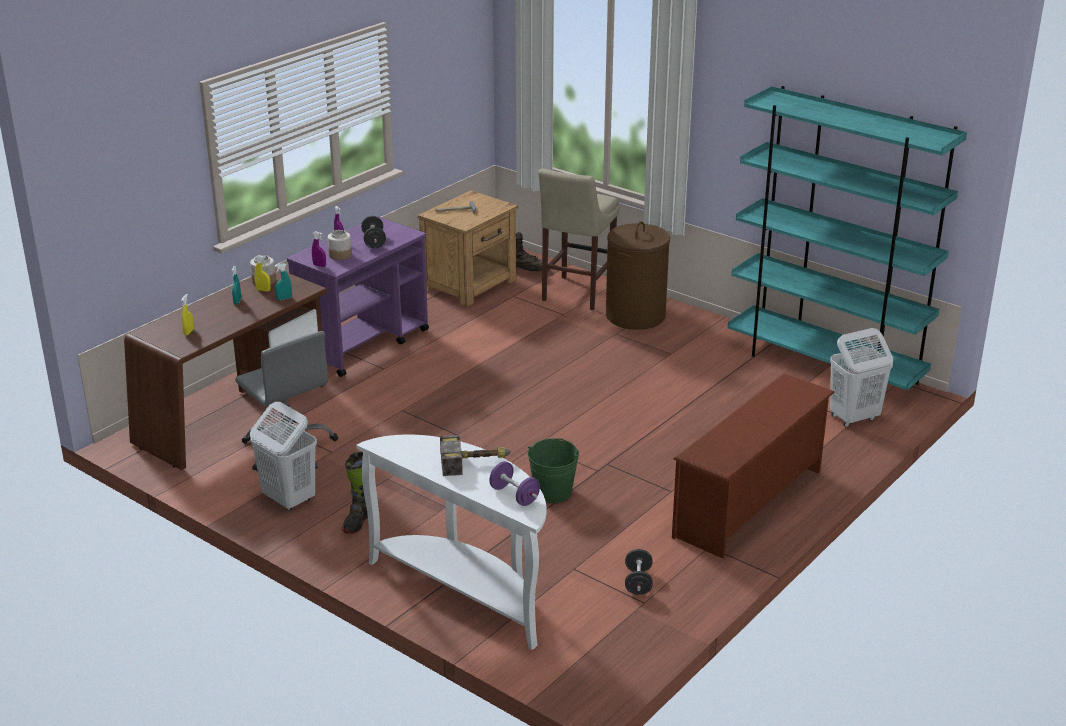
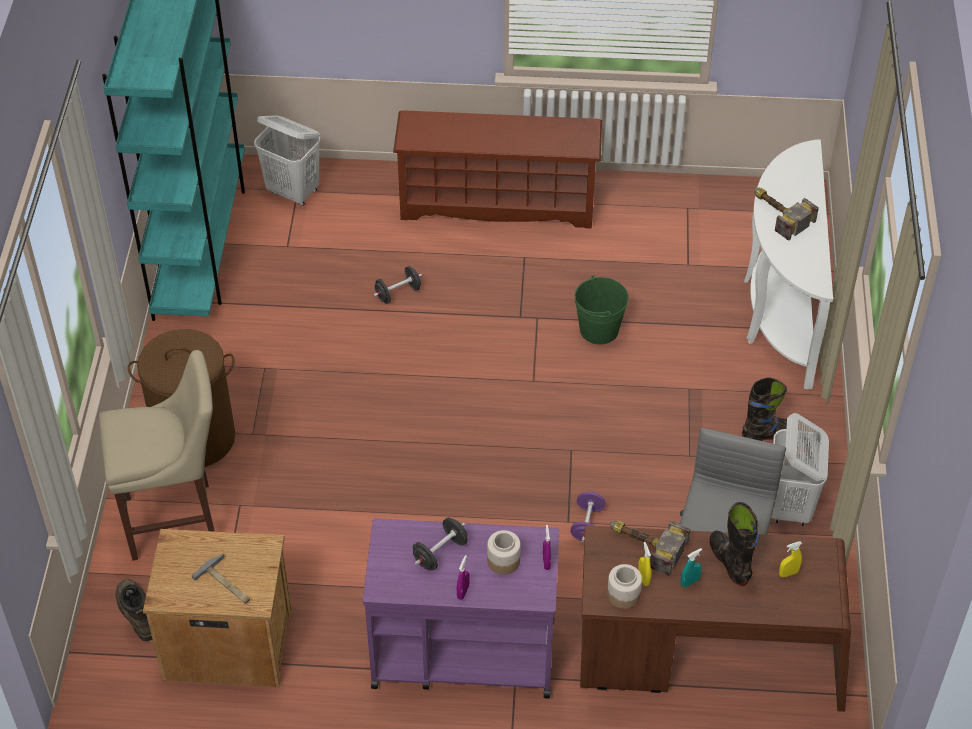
camera: 125 degrees left, 20 degrees up
(228, 318) = (730, 562): none -> black boot
(284, 298) = (643, 544): turquoise spray bottle -> hammer
(514, 495) = (795, 170): purple dumbbell -> purple dumbbell (587, 525)
(638, 582) = (667, 221): black dumbbell -> black dumbbell (398, 293)

